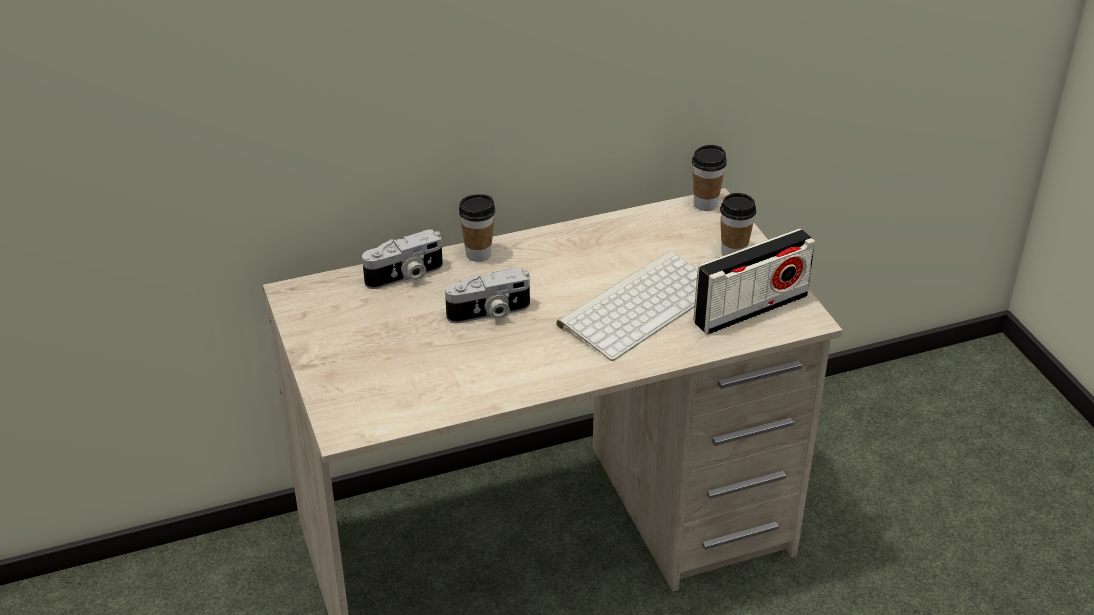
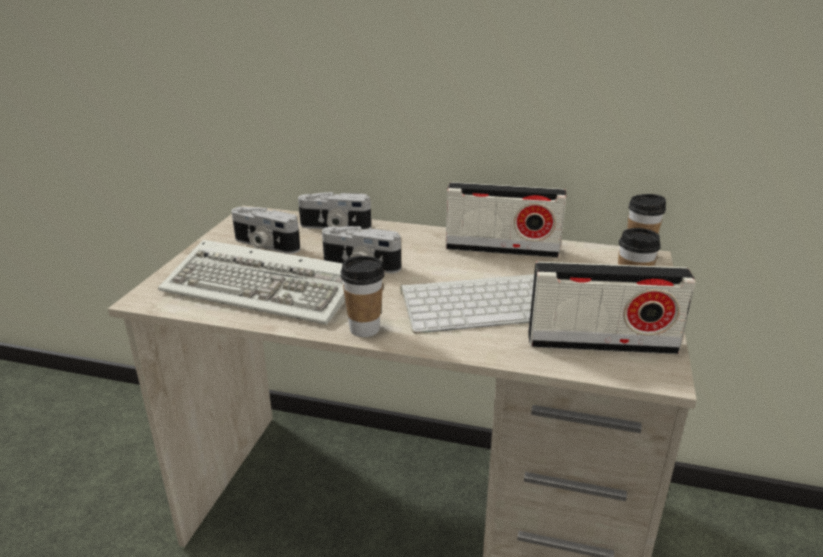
camera: 35 degrees right, 10 degrees down
(367, 327) = (264, 245): none -> camera
(439, 373) = (267, 289): none -> keyboard
(478, 254) = (403, 231): cup -> cup (364, 329)
(589, 241) = (502, 249): none -> radio

